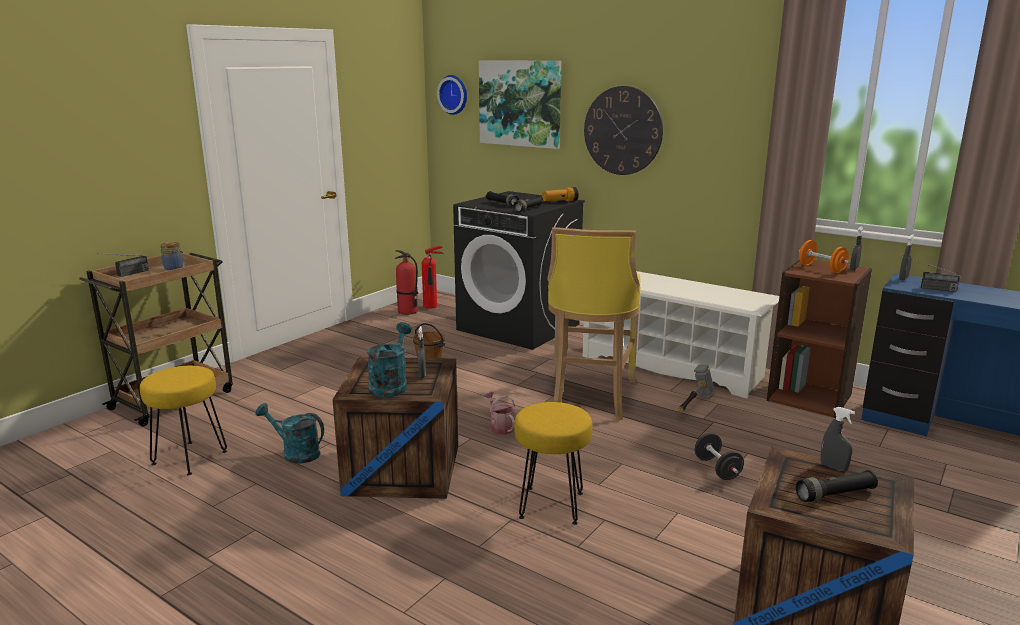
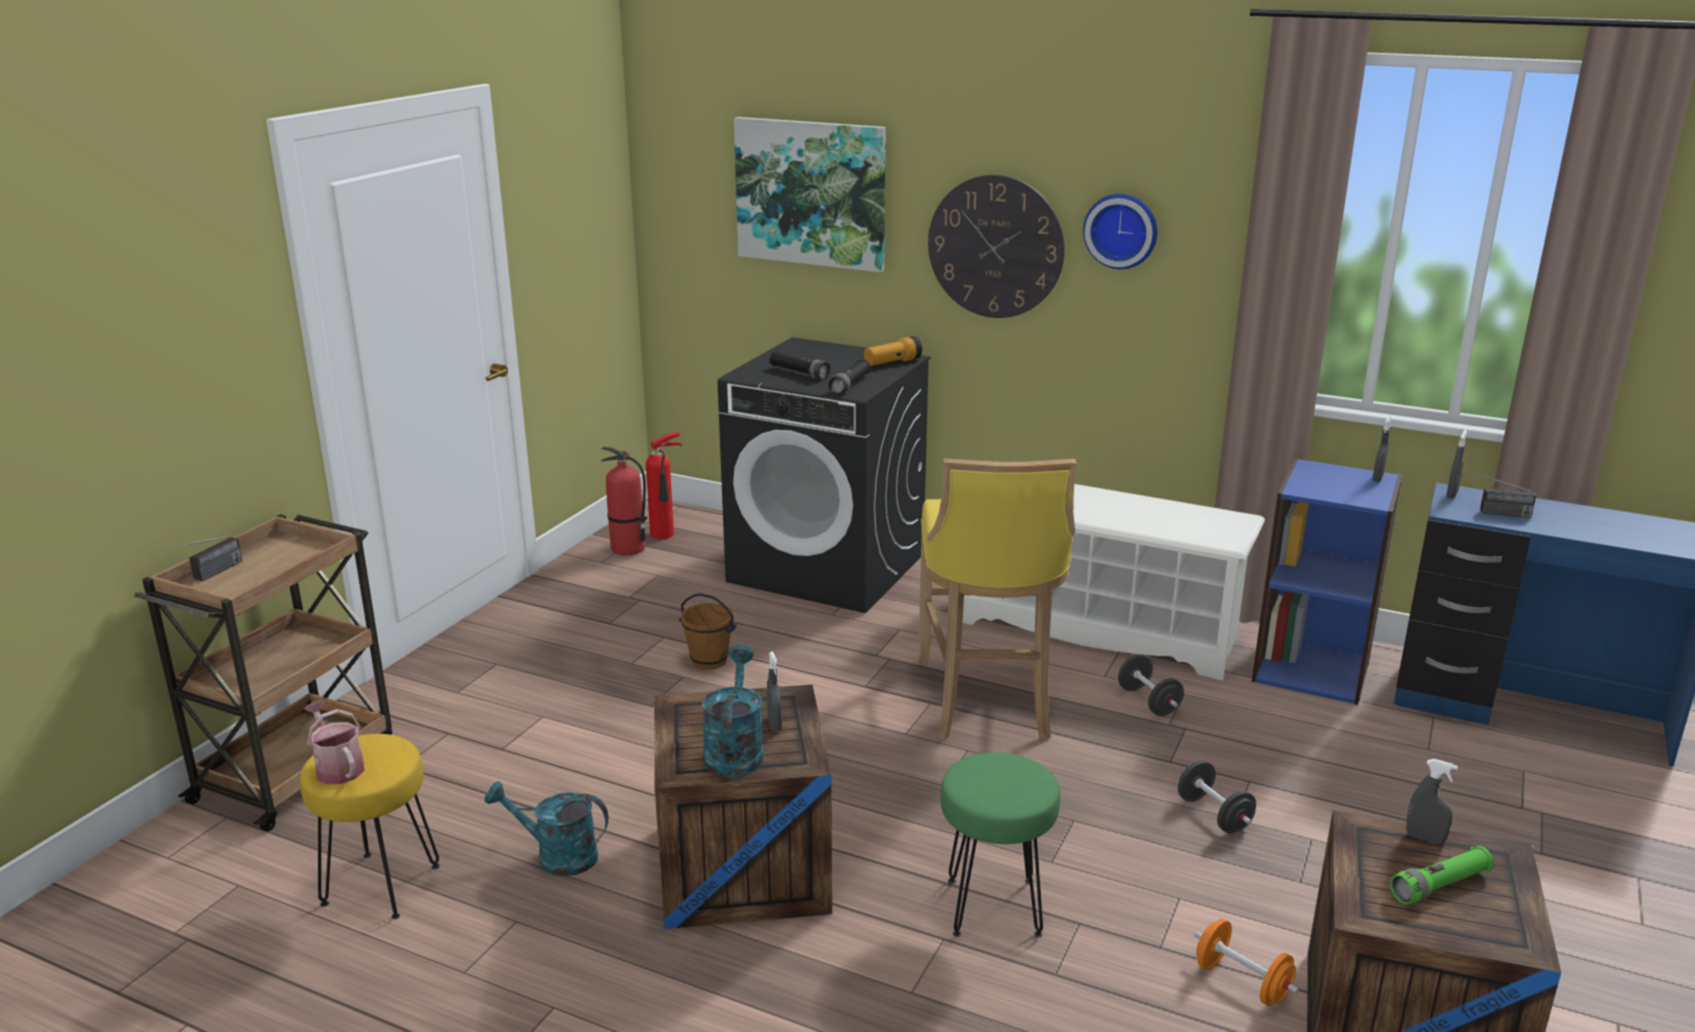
camera: 10 degrees left, 5 degrees up
(172, 268) = (282, 552): jar -> none
(454, 94) = (686, 171): wall clock -> wall clock (1121, 230)
(500, 427) = (867, 771): watering can -> watering can (337, 767)
(552, 505) = (995, 907): yellow stool -> green stool
(694, 406) = (1148, 701): hammer -> black dumbbell
(809, 397) = (1312, 669): brown bookcase -> blue bookcase
(821, 269) = (1332, 482): orange dumbbell -> orange dumbbell (1242, 982)
(835, 495) = (1440, 886): black flashlight -> green flashlight

